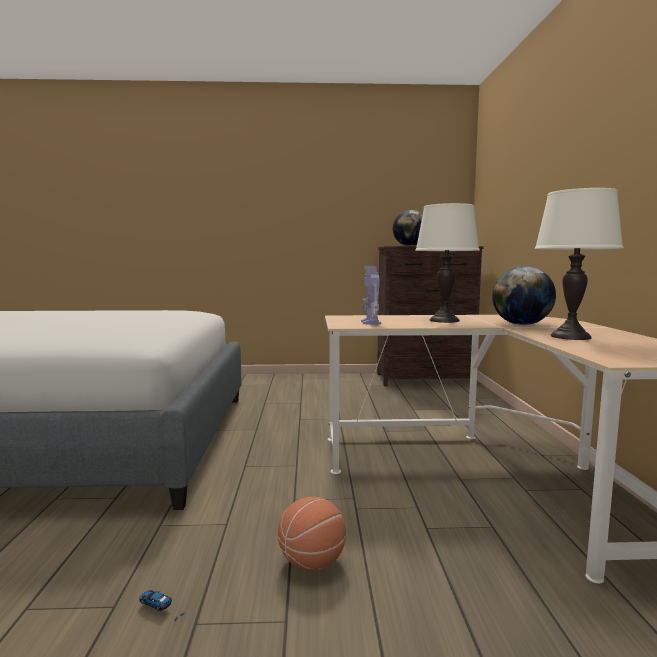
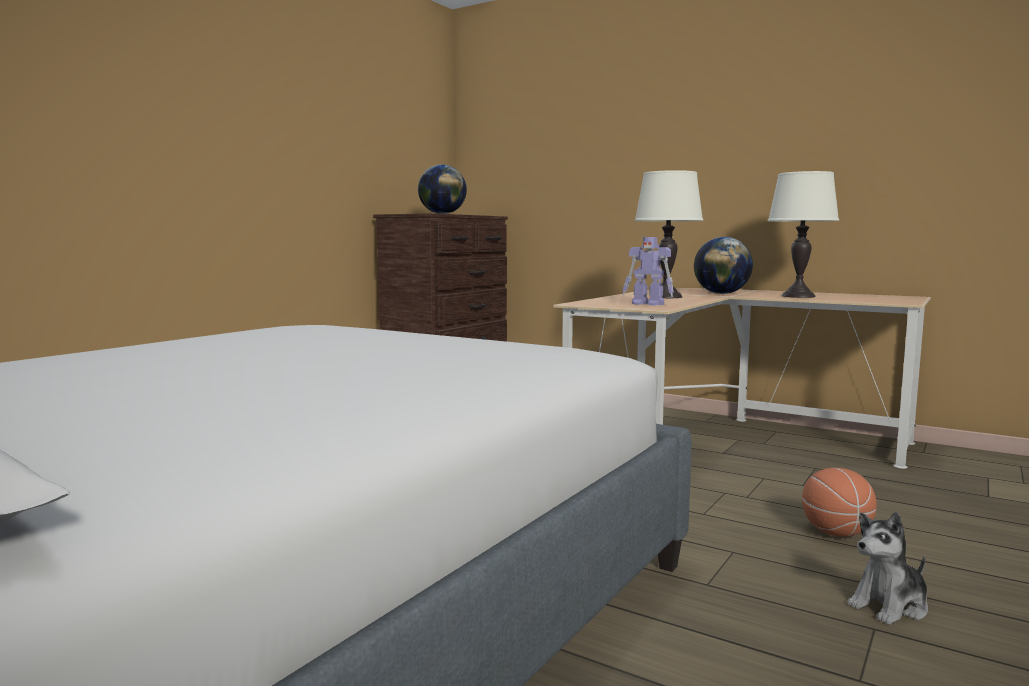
camera: 55 degrees left, 0 degrees up
(161, 610) = (890, 606): toy car -> plush toy

